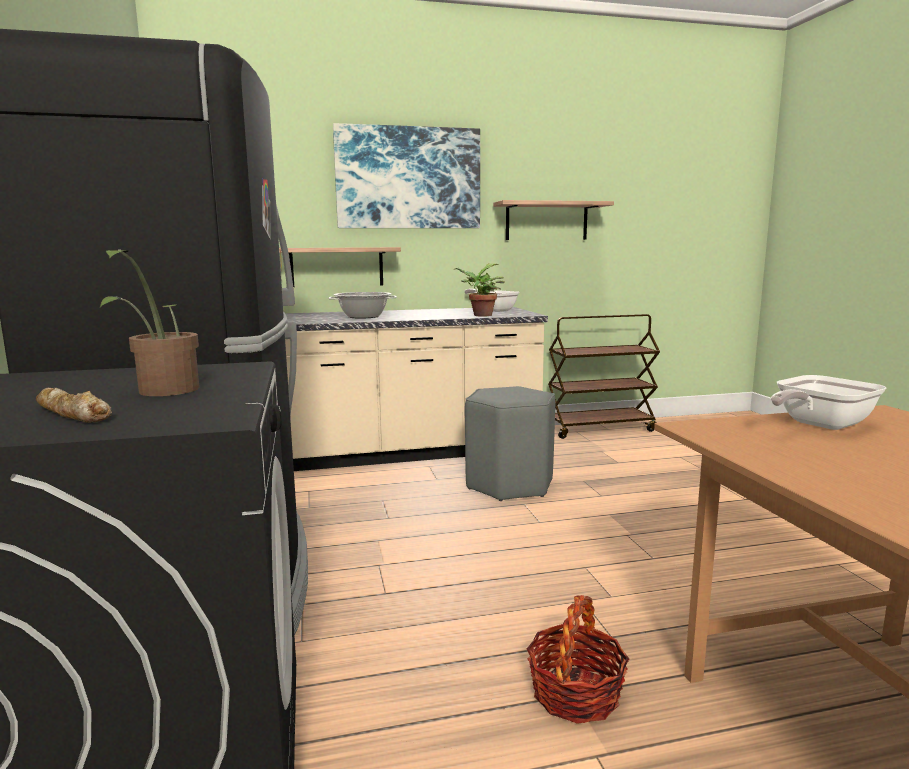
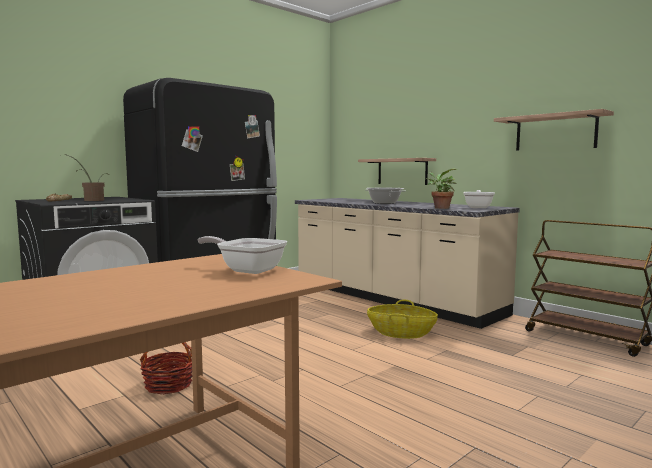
camera: 60 degrees right, 5 degrees down
(408, 178) = (446, 108): picture -> none
(510, 484) = (401, 333): grey stool -> basket

